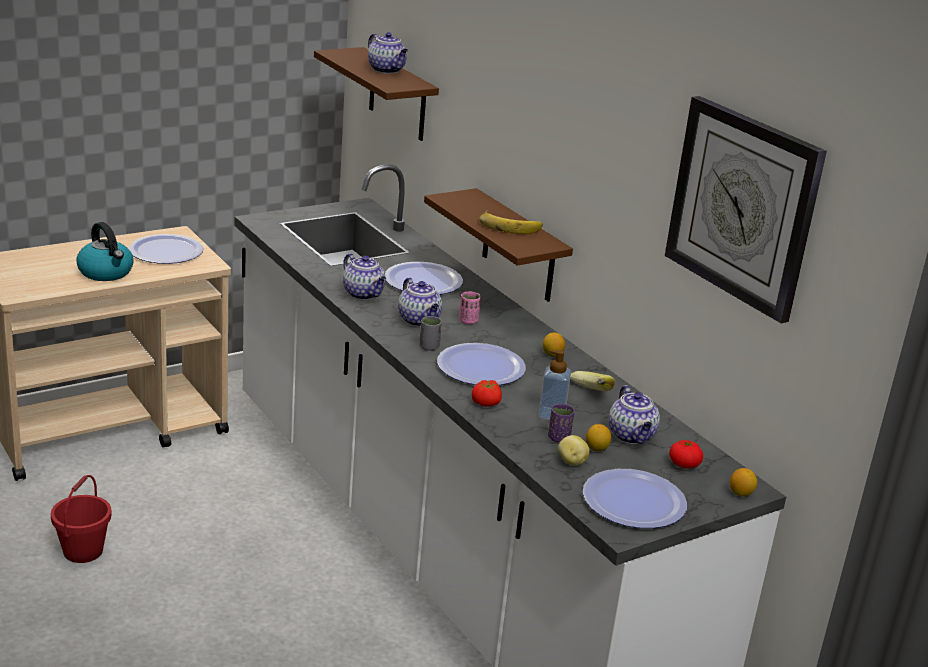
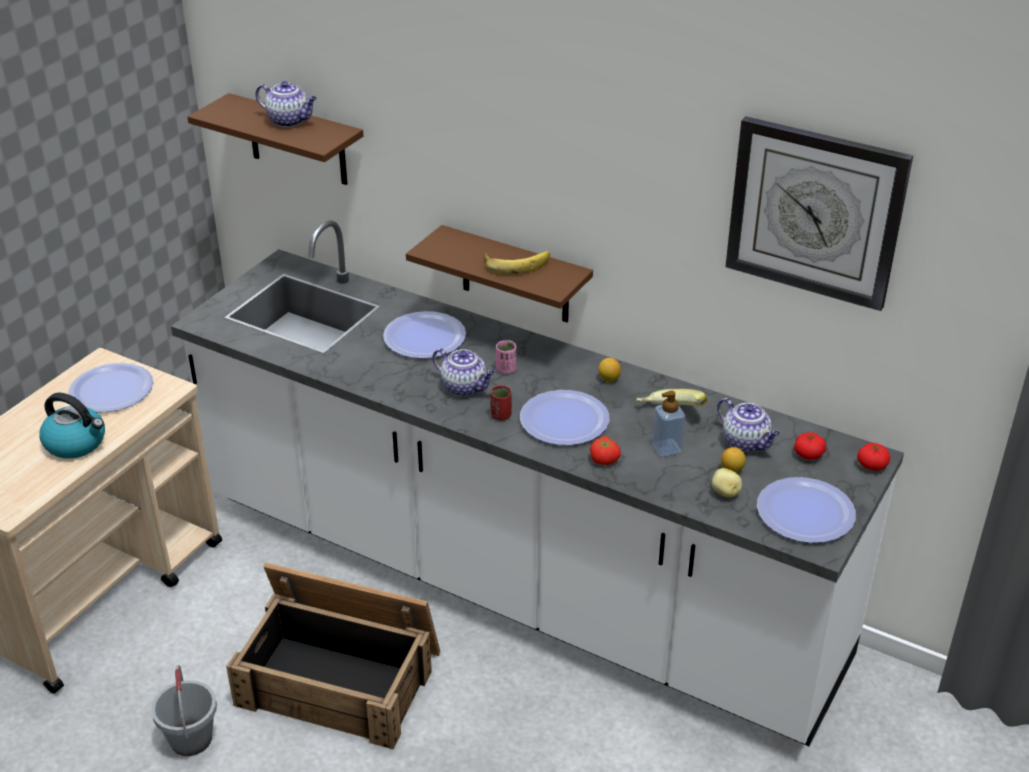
camera: 25 degrees left, 10 degrees up
(83, 551) = (191, 739): red bucket -> grey bucket
(234, 558) = (340, 677): none -> crate
(364, 294) = (387, 376): teapot -> none
(429, 347) = (501, 415): grey cup -> red cup
(559, 438) = (694, 471): purple cup -> none
(741, 493) = (872, 465): lemon -> tomato

